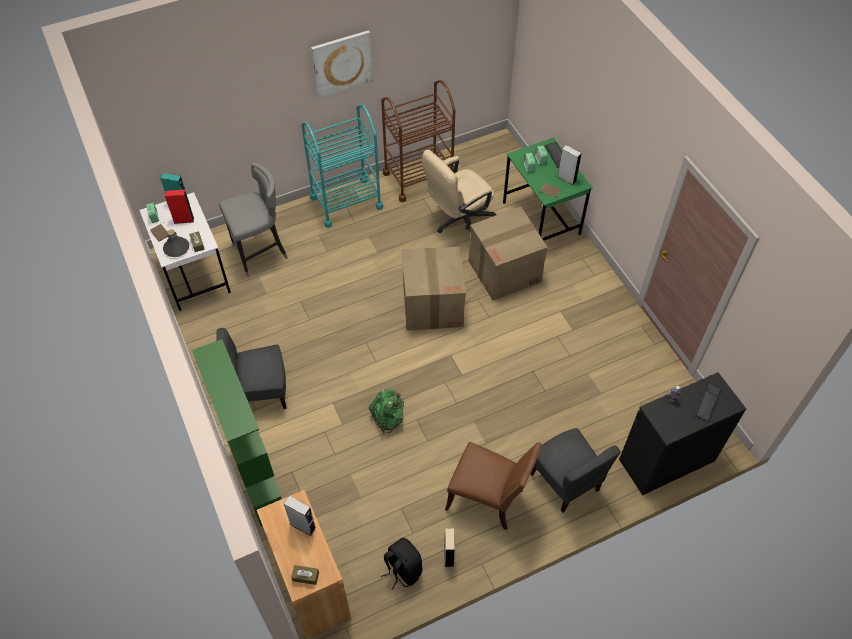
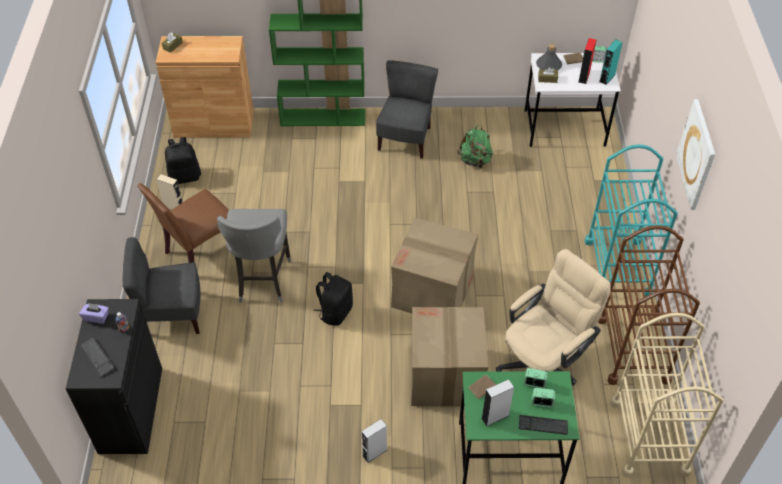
camera: 115 degrees right, 5 degrees down
(261, 253) = (570, 179): grey stool -> grey stool (262, 281)
(302, 526) = (210, 54): grey speaker -> grey speaker (374, 453)
(388, 418) = (324, 213): green backpack -> green backpack (475, 160)
(458, 221) = (543, 362): beige office chair -> beige office chair turned 60 degrees clockwise
(483, 156) = (648, 437): none -> beige cart
(490, 362) = (335, 312): none -> black backpack
(677, 426) = (96, 317): none -> purple tissue box

